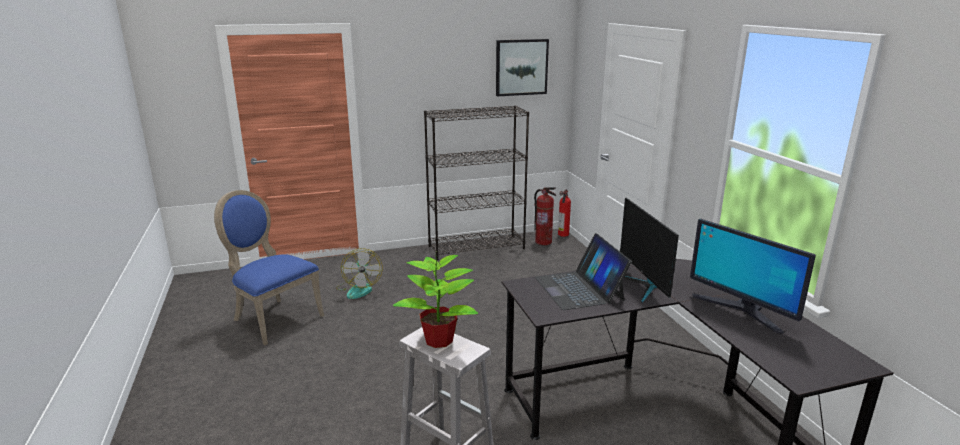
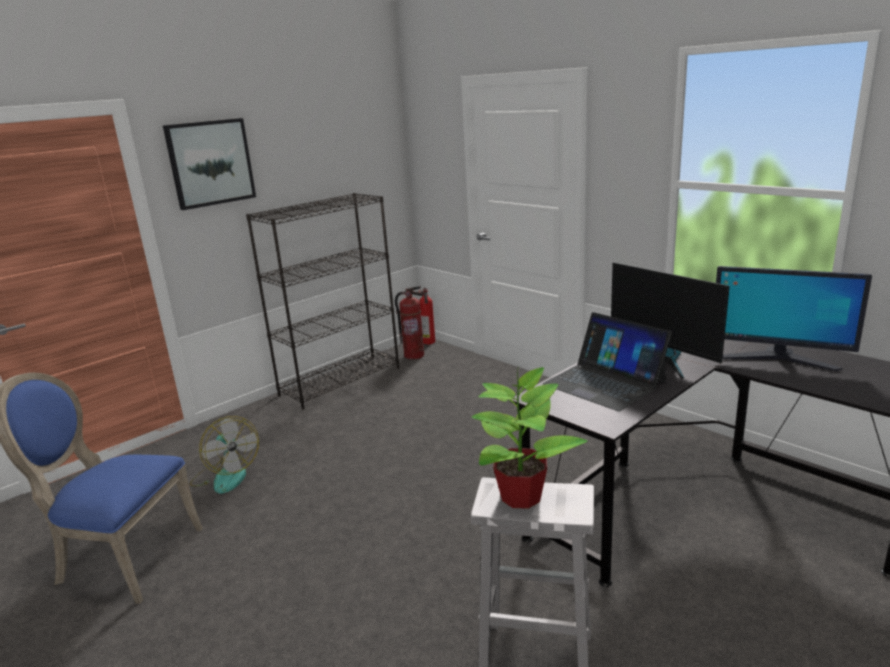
camera: 25 degrees left, 0 degrees up
(521, 67) = (352, 144): picture -> picture (210, 163)

